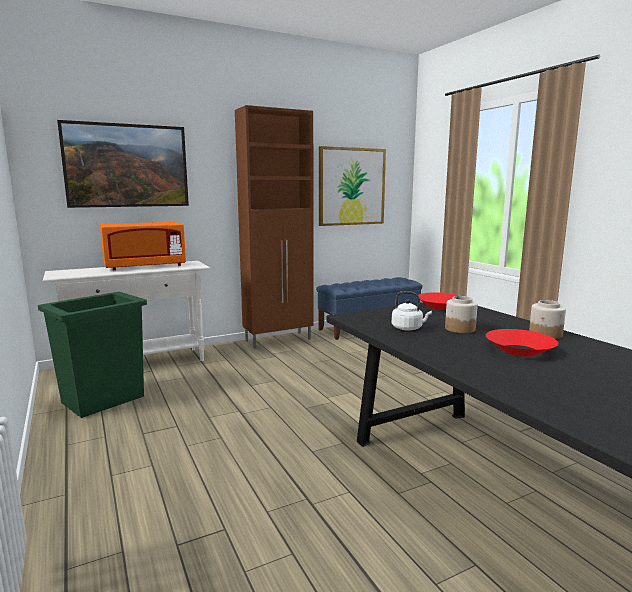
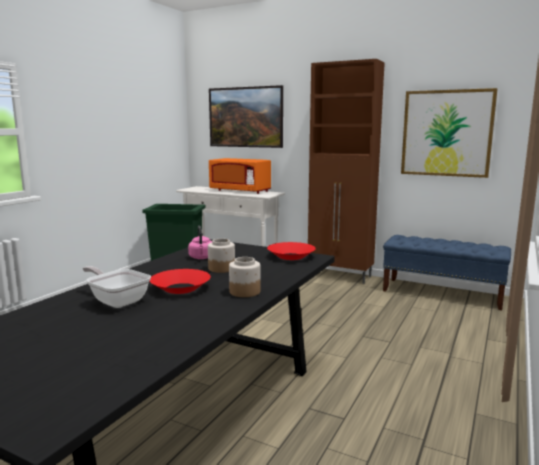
camera: 55 degrees right, 0 degrees up
(408, 328) = (201, 258): white kettle -> pink kettle
(550, 377) = (117, 300): none -> frying pan

